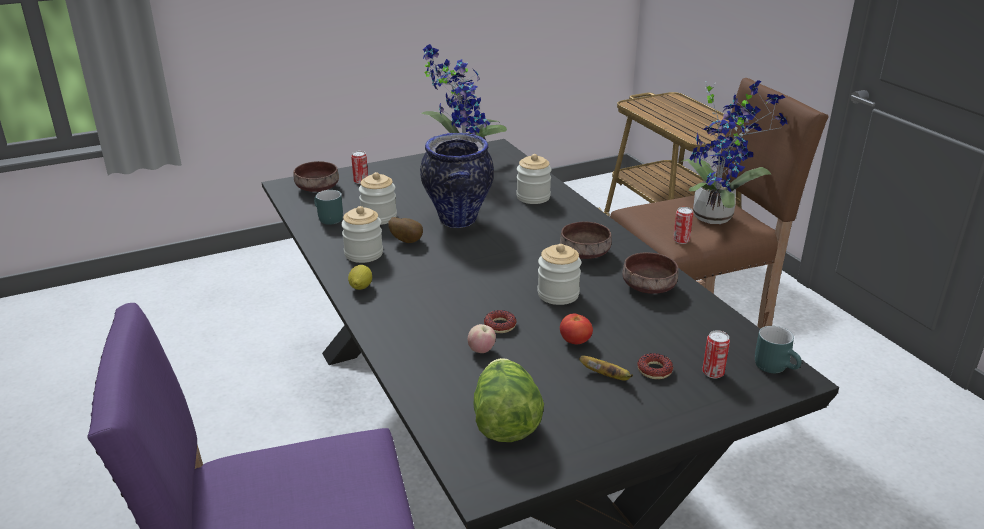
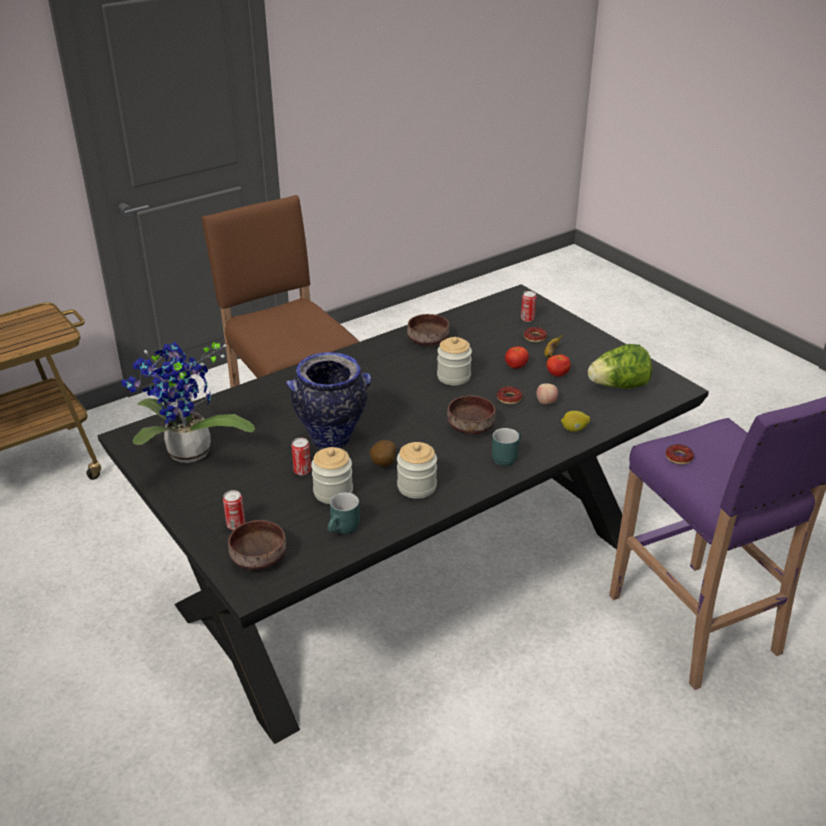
camera: 100 degrees left, 5 degrees up
(331, 452) = (679, 457): none -> donut
(360, 287) = (480, 476): lemon -> lemon (574, 429)
(533, 197) = (270, 401): jar -> none
(547, 372) = (557, 375): none -> tomato
(583, 253) = (381, 369): brown bowl -> brown bowl (470, 427)
(681, 240) = (333, 334): can -> can (302, 471)
(717, 216) = (282, 318): potted plant -> none
(776, 367) = (510, 300): turquoise mug -> turquoise mug (505, 456)

